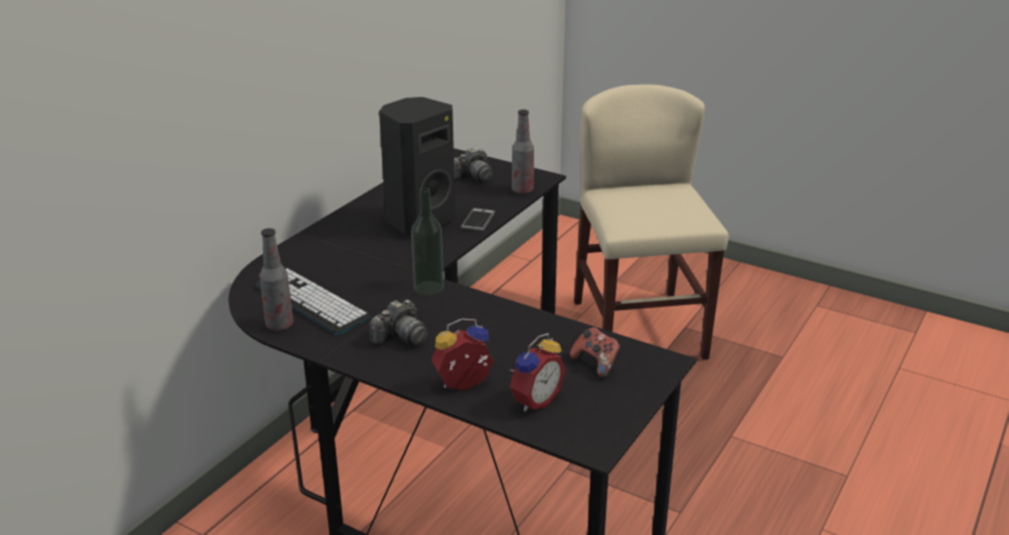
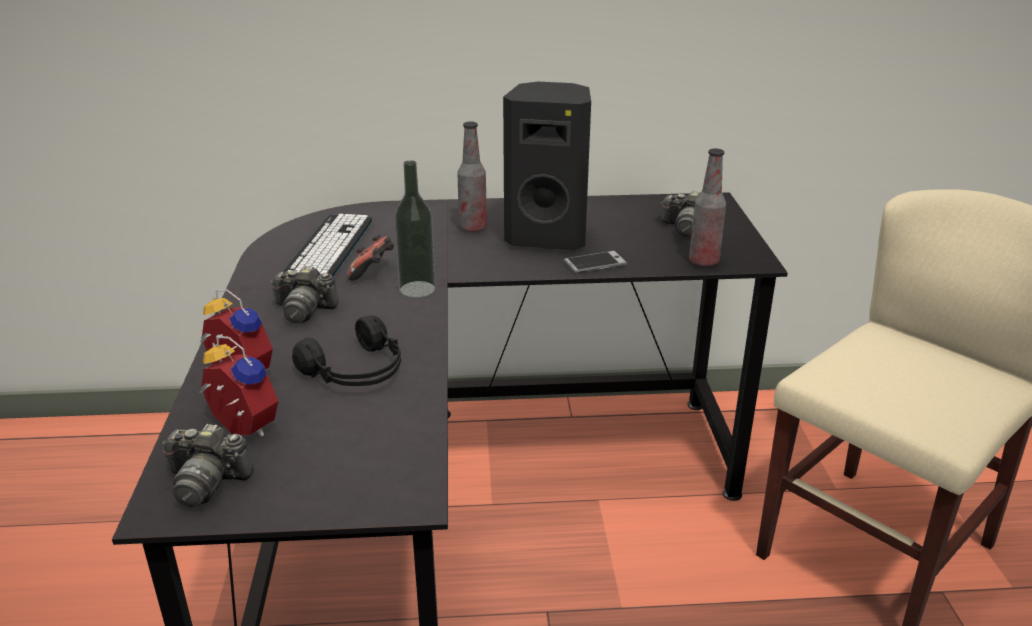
camera: 55 degrees right, 0 degrees up
(279, 325) = (273, 251): bottle -> bottle (473, 228)
(512, 340) = (357, 372): none -> black headphones
(534, 400) = (240, 429): alarm clock -> alarm clock turned 150 degrees counterclockwise
(581, 425) = (207, 482): none -> camera
(596, 364) = (357, 445): game controller -> game controller (373, 272)

